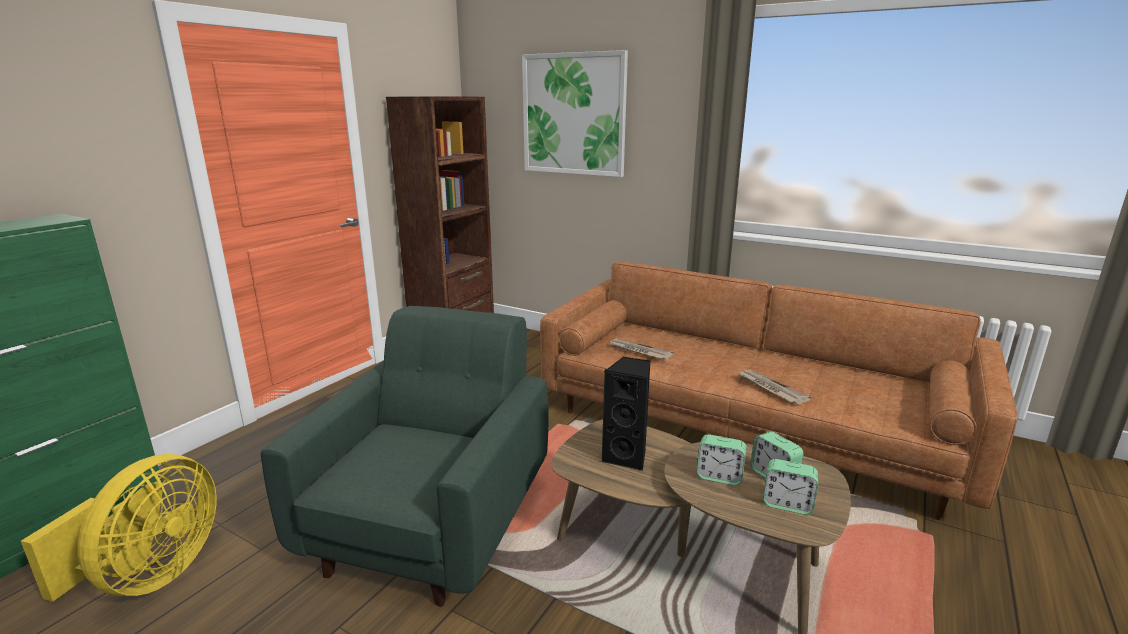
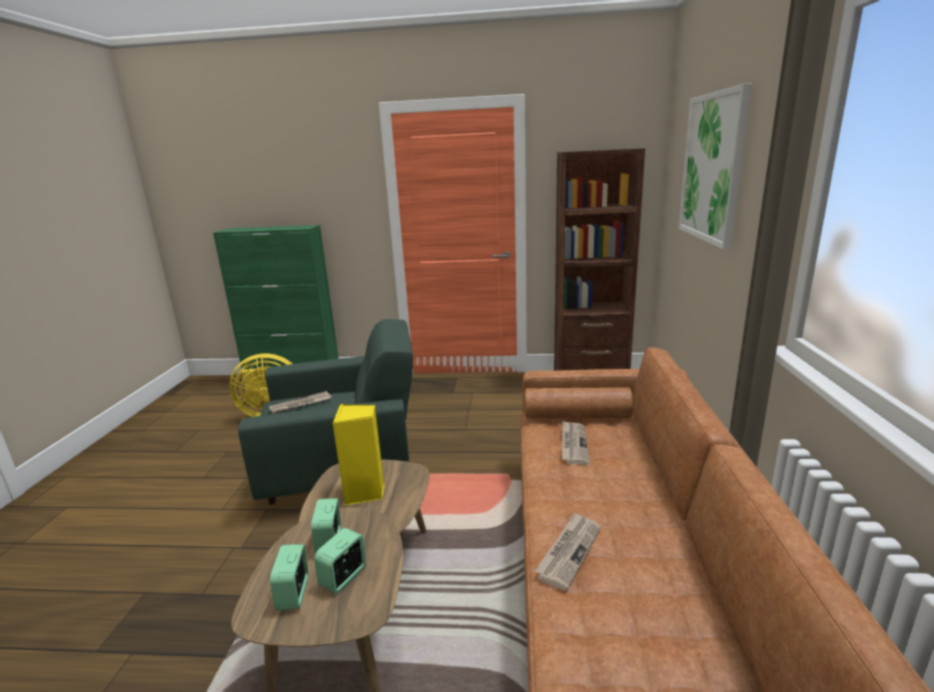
camera: 65 degrees right, 0 degrees up
(372, 464) = (300, 404): none -> newspaper
(627, 457) = (365, 493): black speaker -> yellow speaker

